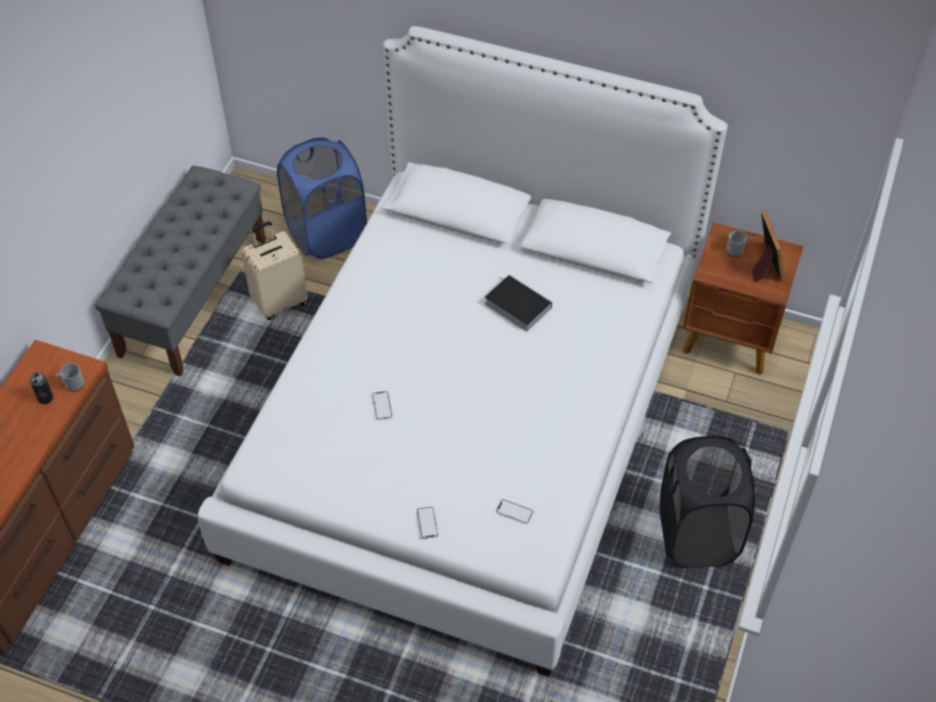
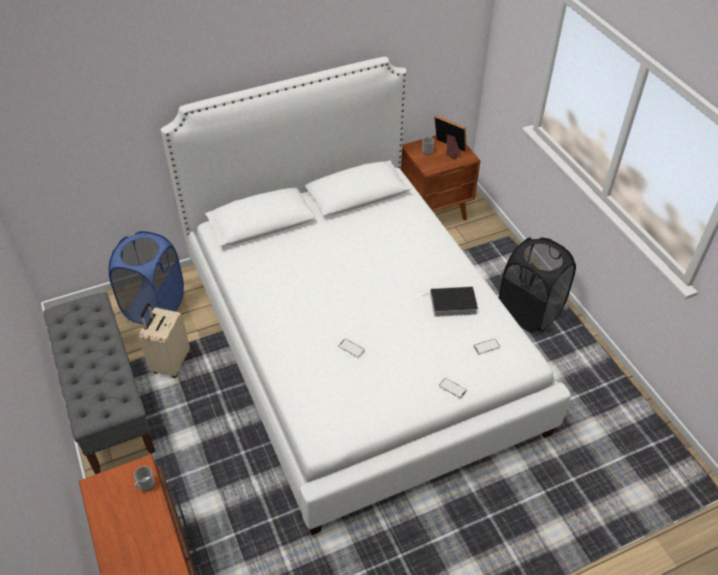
camera: 45 degrees left, 5 degrees down
(45, 398) = (135, 509): can -> none
(515, 305) = (354, 247): book -> book (451, 304)

